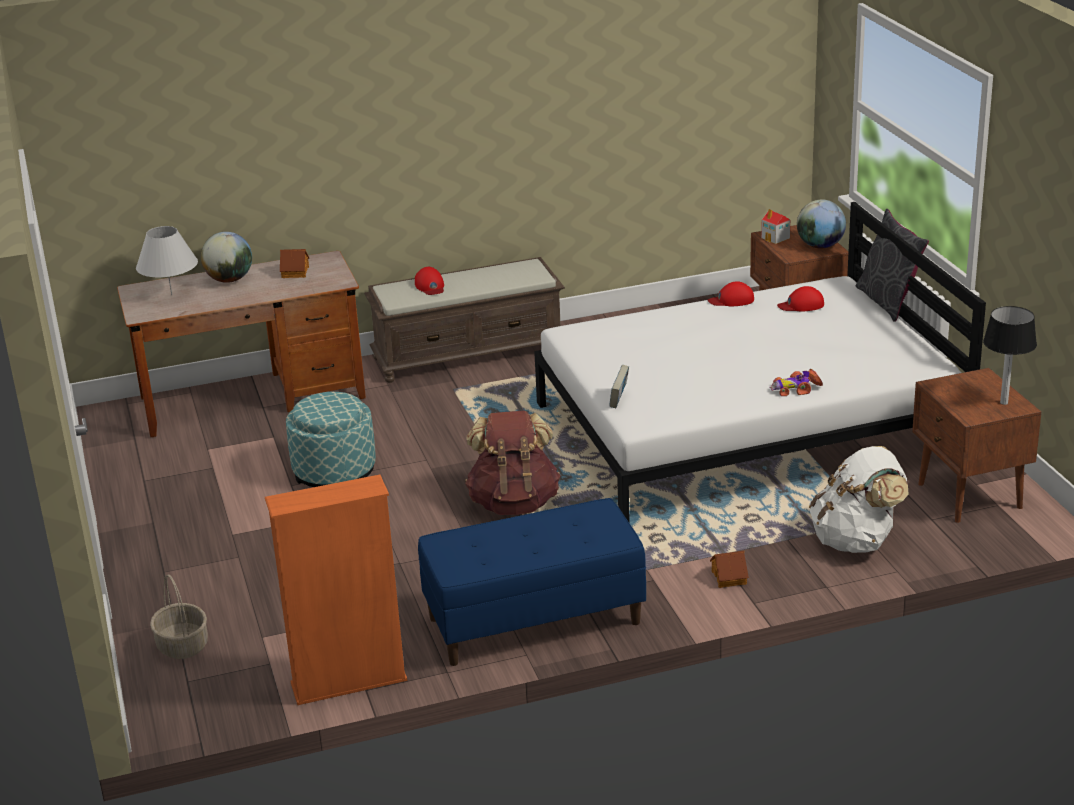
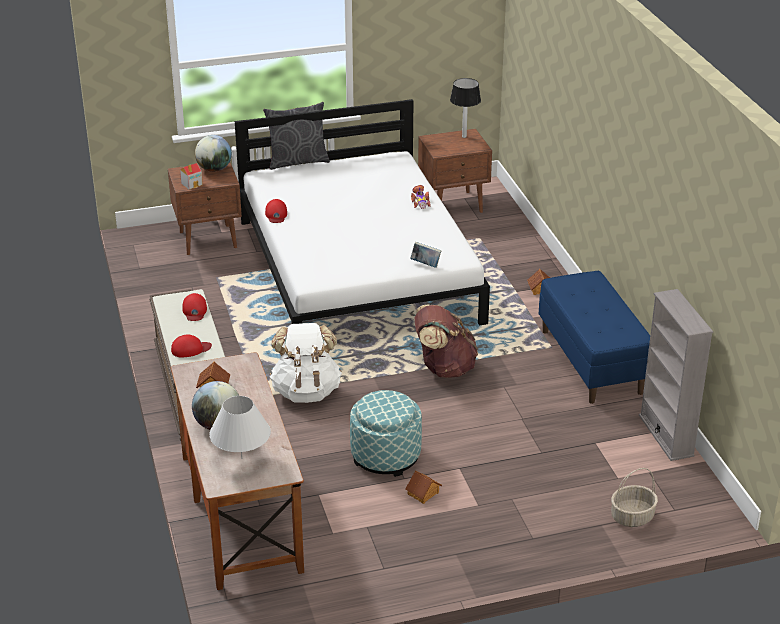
camera: 90 degrees left, 5 degrees up
(261, 498) = (423, 493): none -> toy house
(349, 682) = (666, 435): orange bookcase -> grey bookcase
(801, 305) = (294, 190): red cap -> red cap (194, 310)
(856, 541) = (501, 244): white backpack -> white backpack (306, 391)

